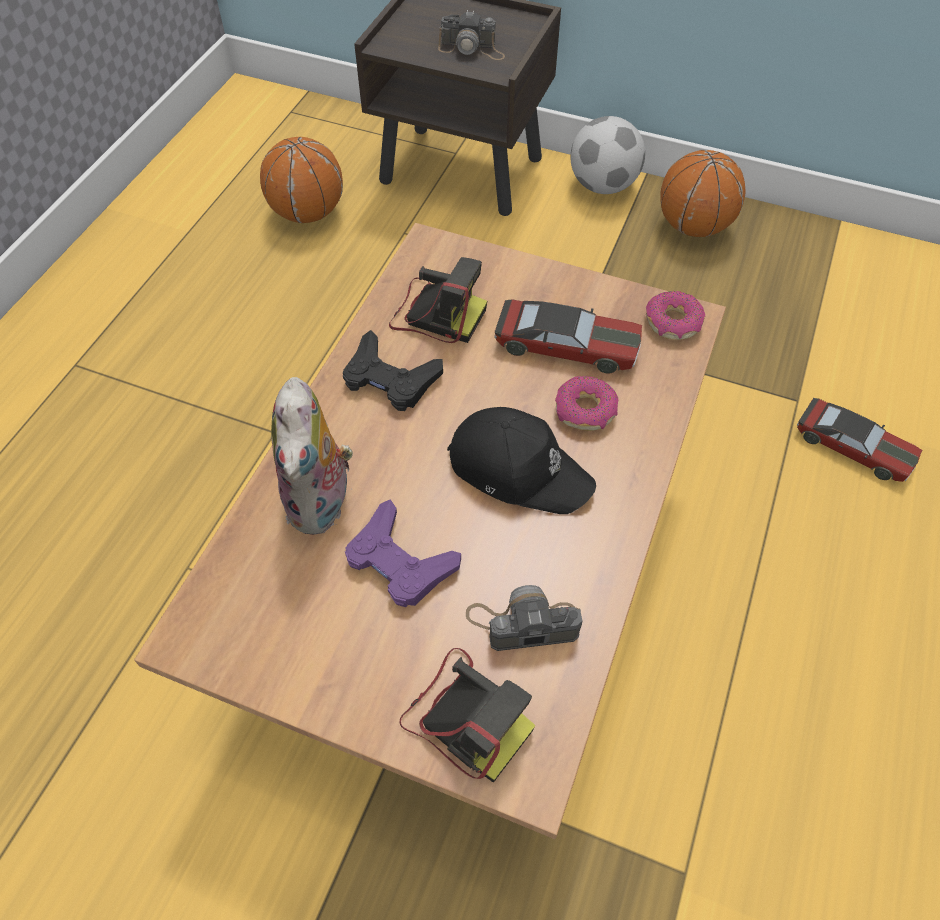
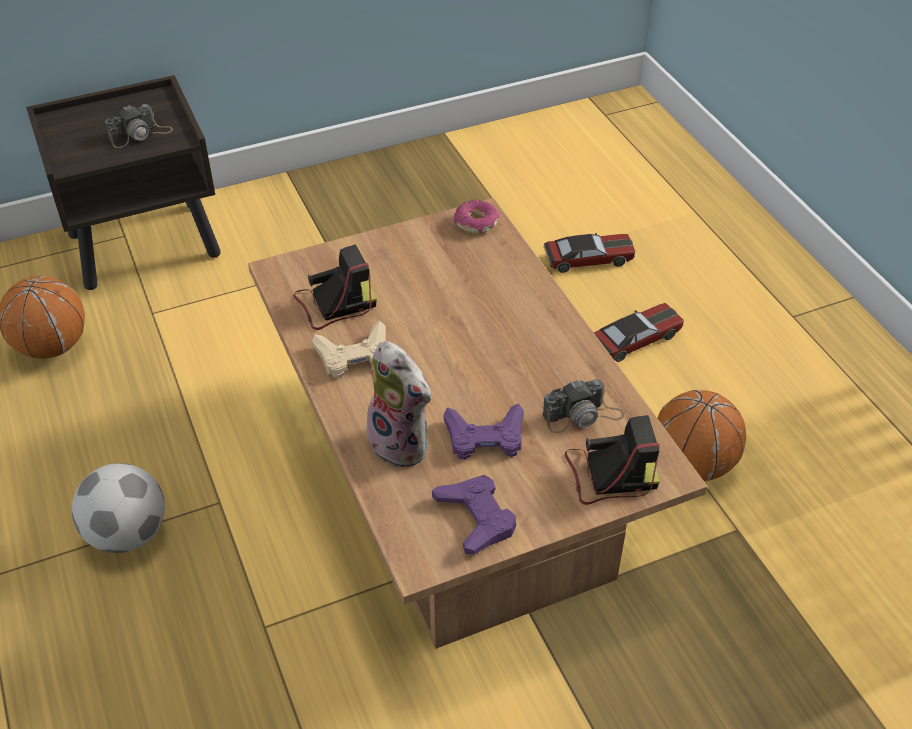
camera: 45 degrees left, 10 degrees down
(287, 640) = (476, 518): none -> purple game controller
(390, 379) = (354, 356): black game controller -> beige game controller
(518, 468) = (488, 349): black cap -> none
(523, 623) = (582, 415): camera -> camera turned 150 degrees counterclockwise
(567, 345) = (434, 271): toy car -> toy car (635, 339)
(585, 411) = (486, 297): donut -> none
(603, 186) = (265, 197): football -> football (128, 534)
(693, 227) = (357, 188): basketball -> basketball (693, 464)

